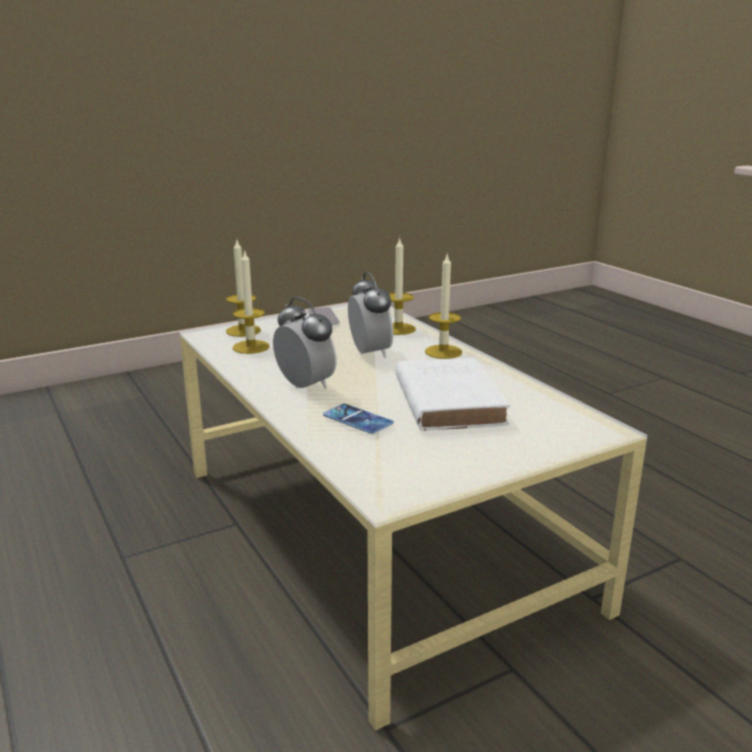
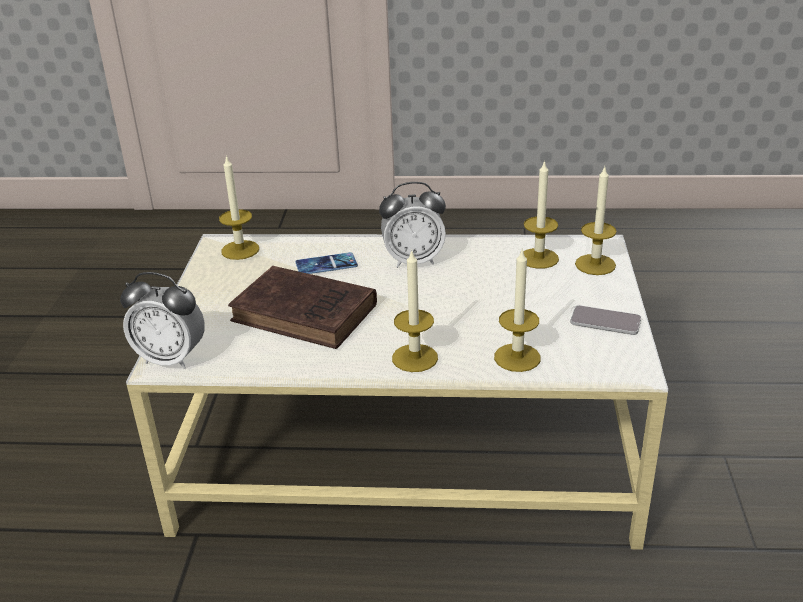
camera: 125 degrees right, 10 degrees up
(370, 353) = (457, 313): alarm clock -> alarm clock (171, 359)
(384, 476) = (240, 250): none -> candle
(447, 399) = (308, 314): white book -> brown book

